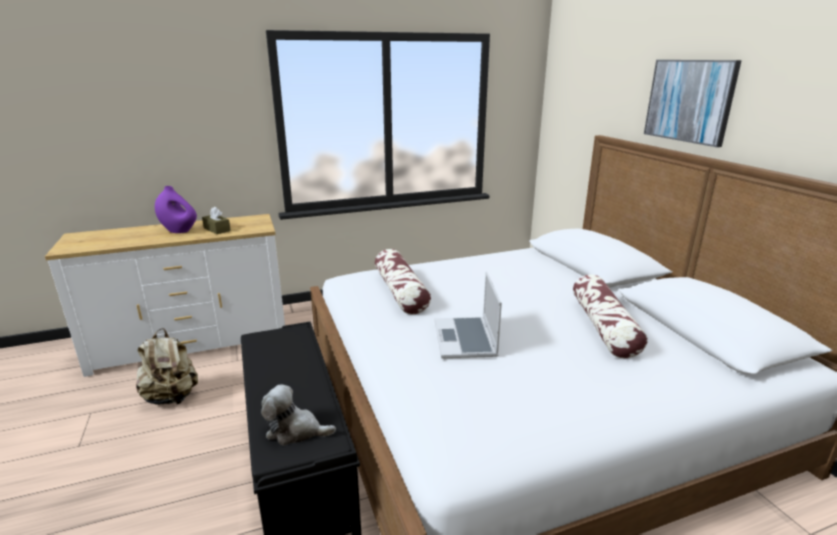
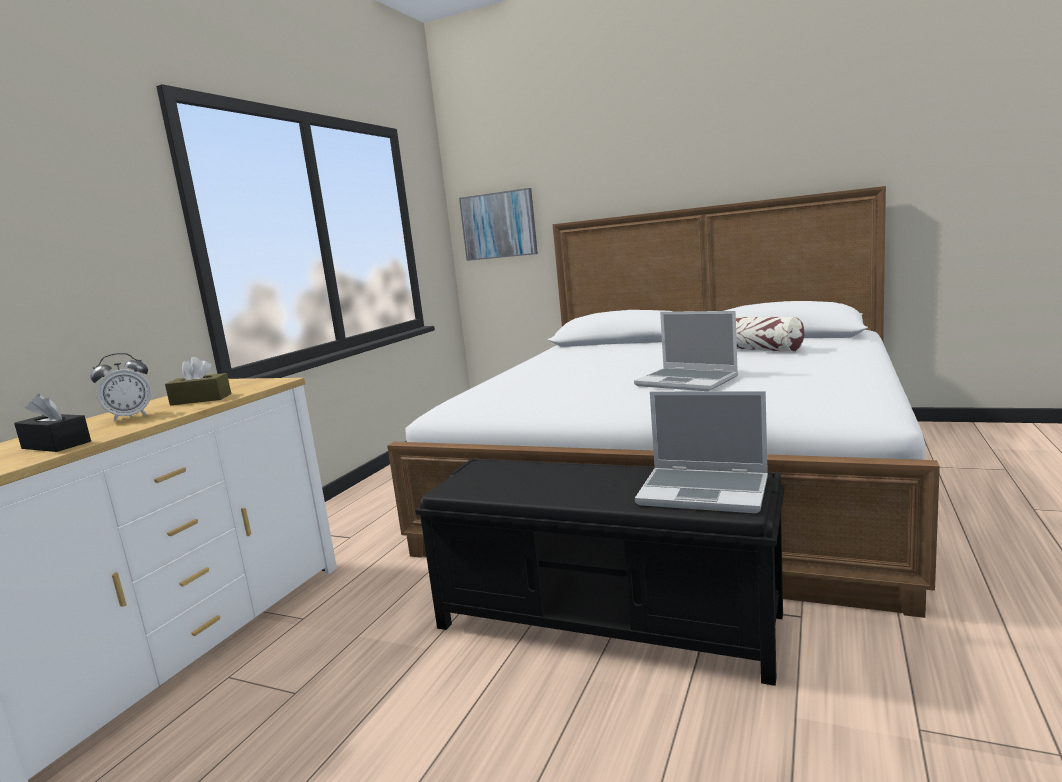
camera: 45 degrees left, 10 degrees down
(128, 239) = (56, 445): none -> black tissue box
(172, 397) = (288, 701): beige backpack -> none
(179, 231) = (130, 417): purple vase -> alarm clock
(295, 431) = (705, 491): plush toy -> laptop
(401, 292) = (541, 390): pillow -> none
(689, 101) = (653, 166): picture -> picture (499, 225)

